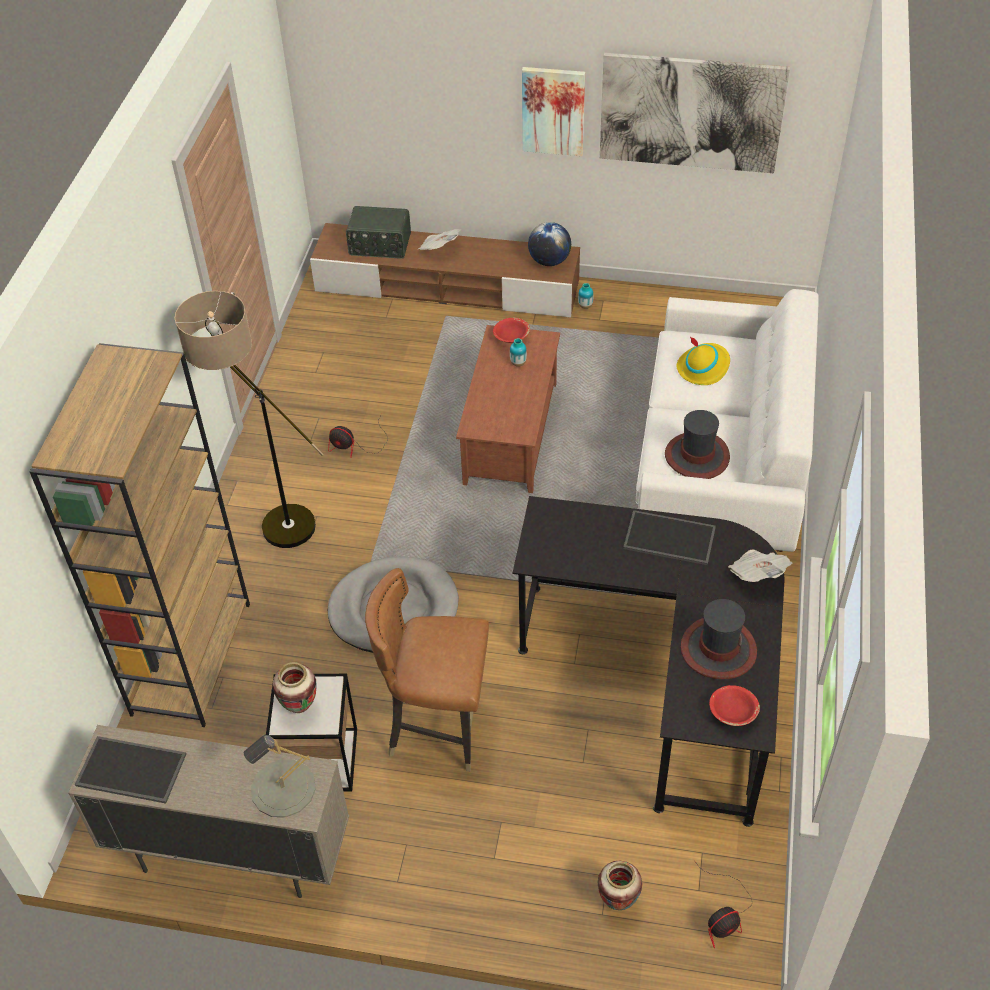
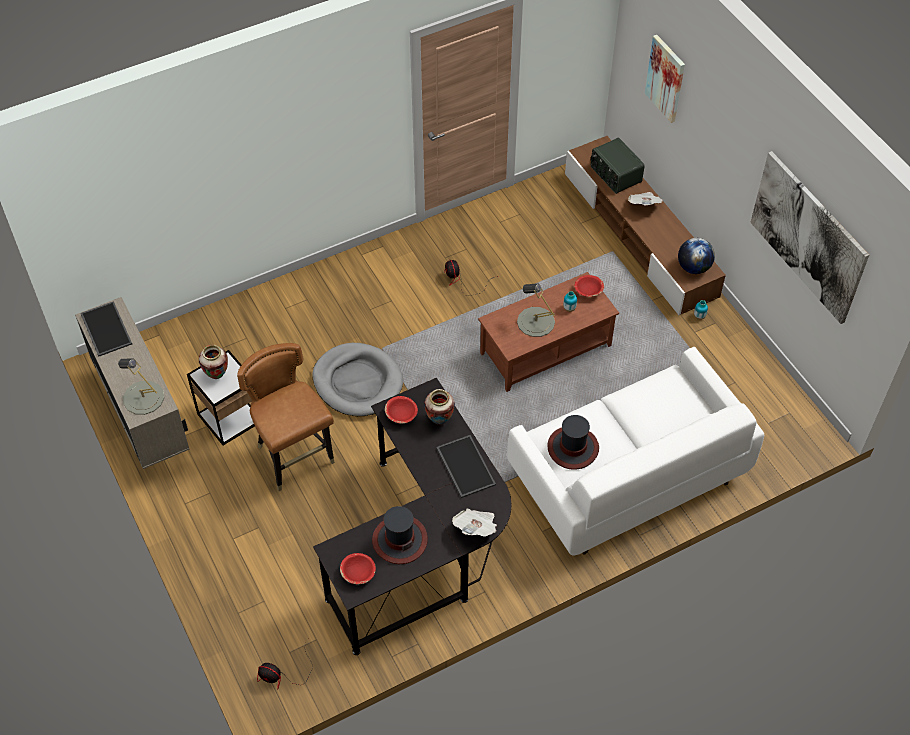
camera: 50 degrees right, 5 degrees up
(191, 657) = (247, 315): brown bookcase -> none
(271, 519) = (370, 281): floor lamp -> none
(508, 396) = (535, 322): none -> grey table lamp
(551, 553) = (401, 415): none -> red bowl
(553, 111) = (737, 167): picture -> picture (666, 78)
(618, 902) = (251, 616): vase -> vase (439, 420)
(703, 367) = (657, 405): yellow hat -> none

